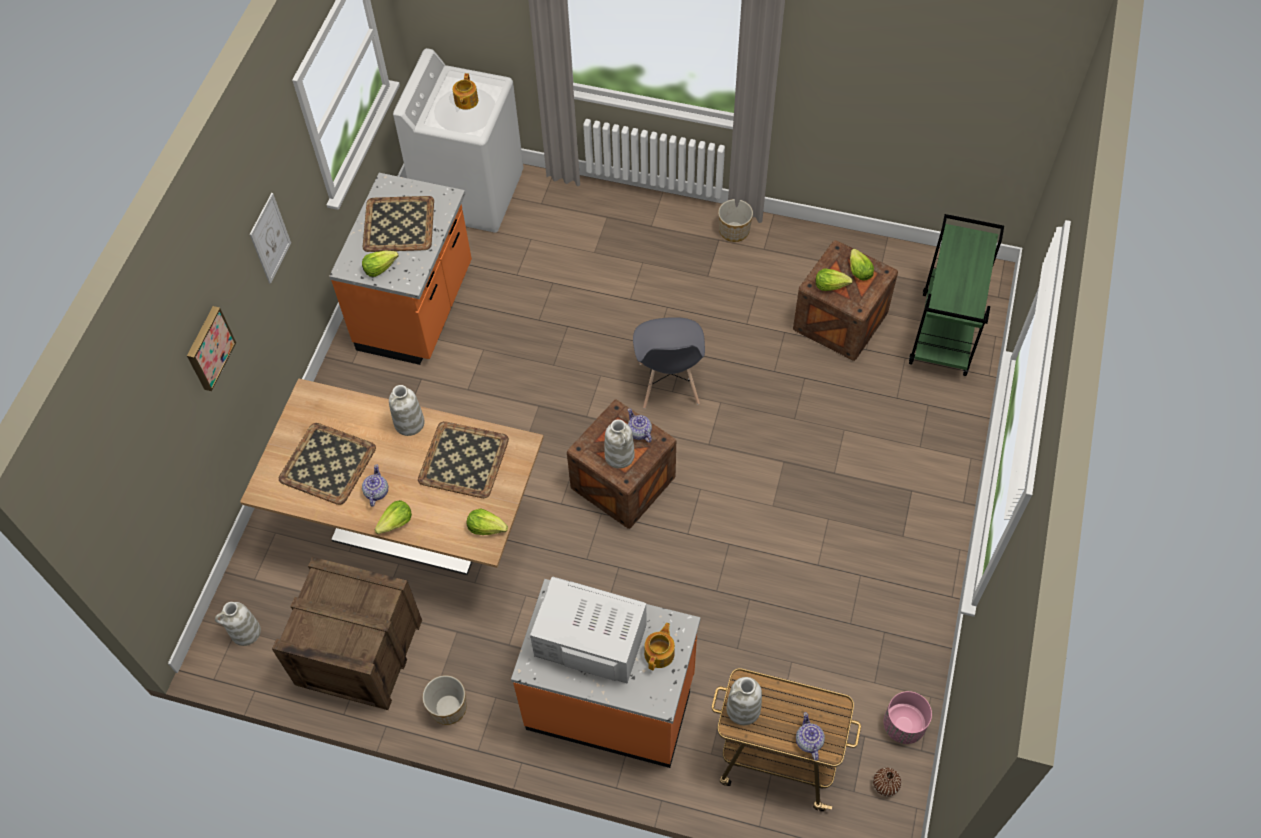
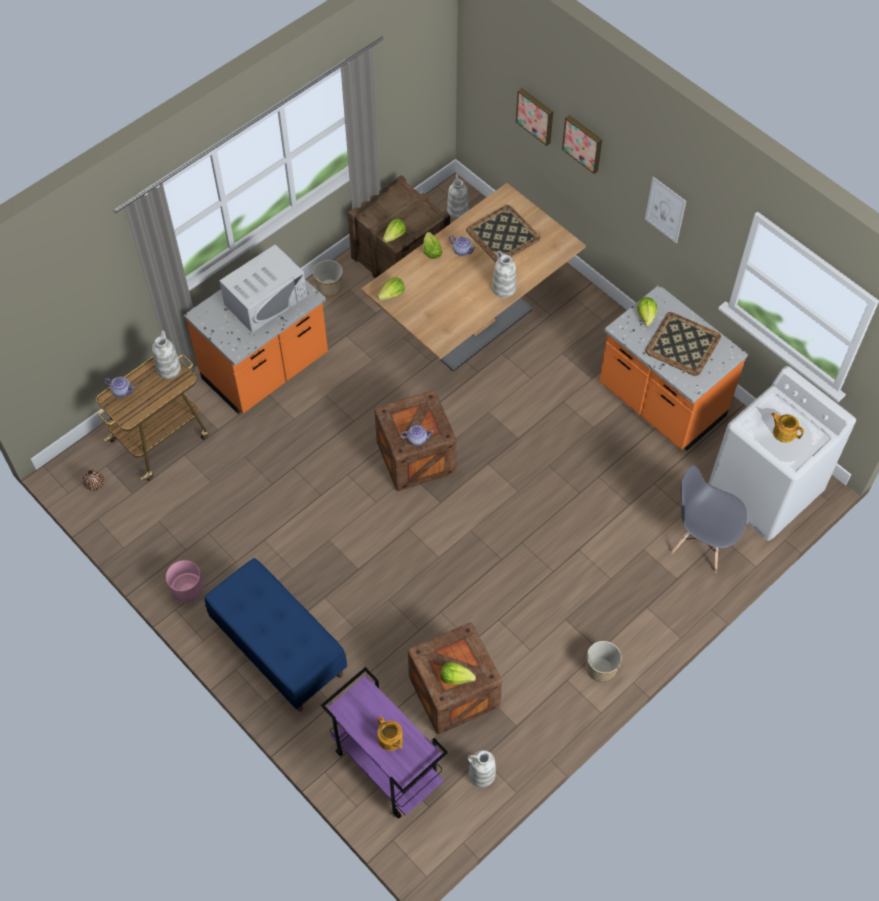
camera: 120 degrees right, 0 degrees up
(174, 430) = (536, 115): none -> picture
(464, 460) = (451, 305): tray -> none
(620, 456) = (406, 417): white vase -> white vase (481, 775)
(660, 653) = (228, 330): teapot -> teapot (390, 739)
(668, 384) = (479, 531): grey chair -> grey chair (701, 543)
(830, 285) = (457, 646): lettuce -> lettuce (394, 236)
(904, 725) = (119, 519): pink planter -> pink planter (187, 589)
(914, 479) = (278, 648): none -> blue bench
(945, 334) = (386, 766): green cart -> purple cart

